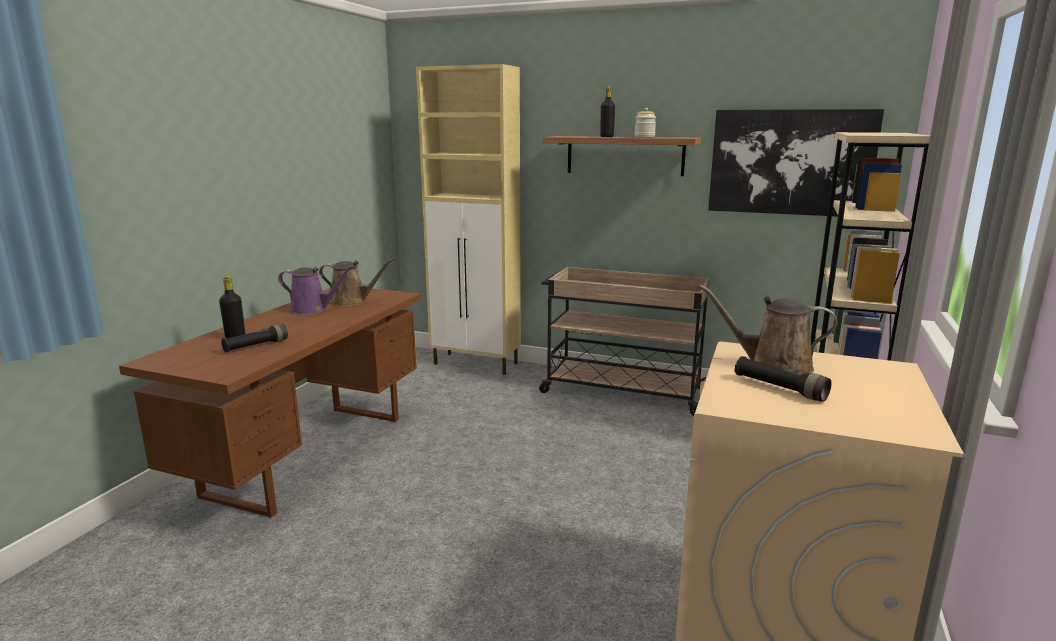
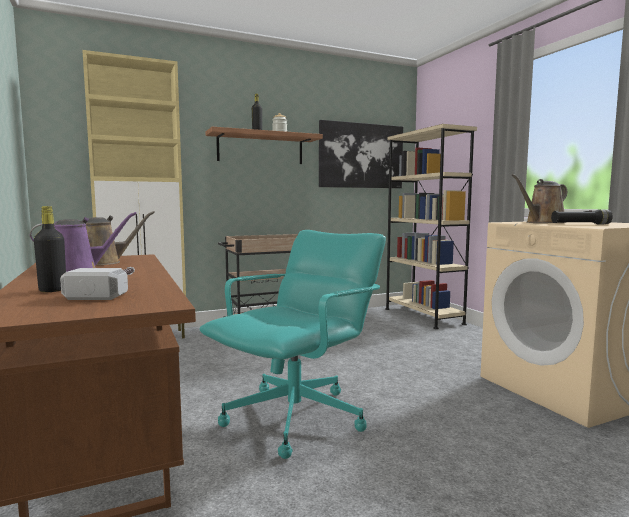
camera: 45 degrees left, 10 degrees down
(256, 346) = (112, 289): black flashlight -> hammer
(439, 498) = (297, 418): none -> turquoise office chair

